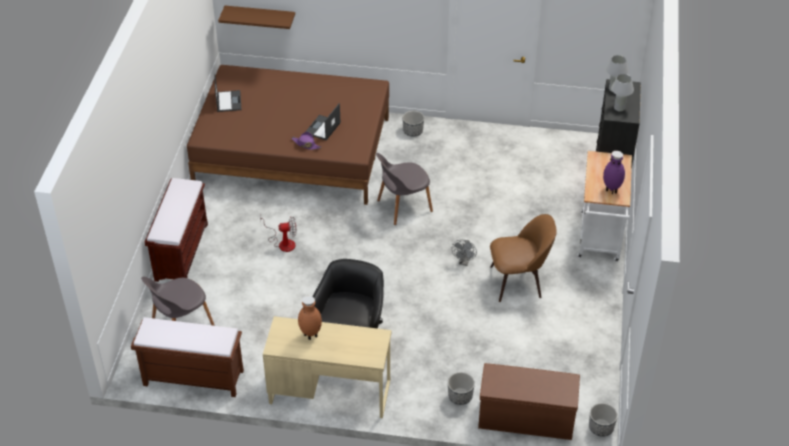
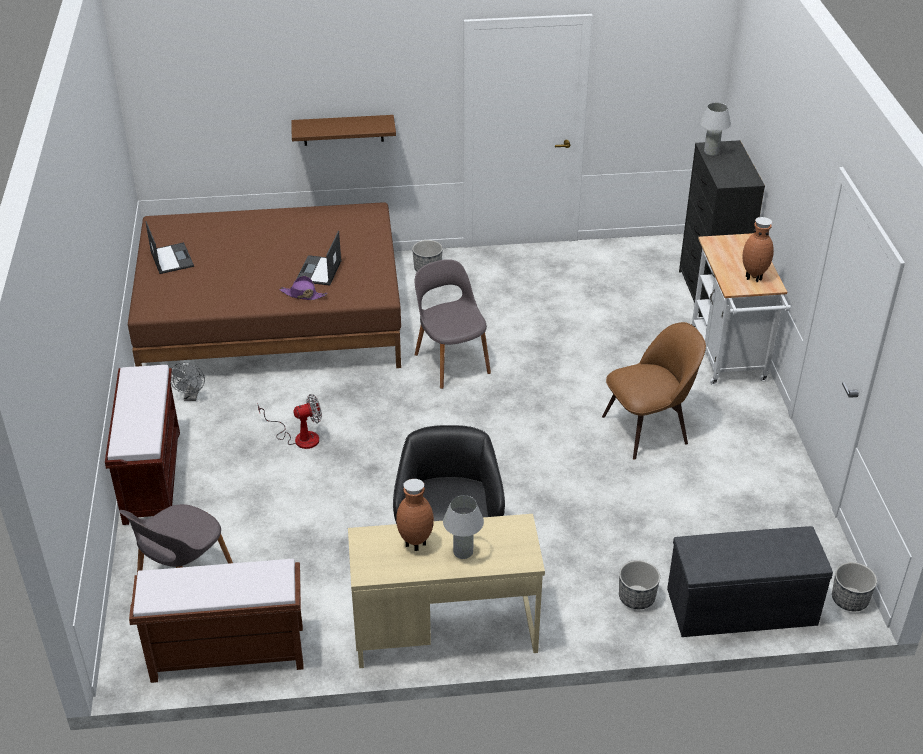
camera: 15 degrees left, 5 degrees down
(260, 17) = (196, 136): brown shelf -> brown shelf (343, 130)
(403, 206) = (451, 362): grey chair -> grey chair turned 105 degrees clockwise
(464, 262) = (564, 417): grey fan -> grey fan (191, 397)
(525, 417) = (740, 608): brown bench -> grey bench
(611, 190) = (754, 277): purple vase -> brown vase
(619, 108) = (730, 172): white table lamp -> white table lamp (463, 552)

